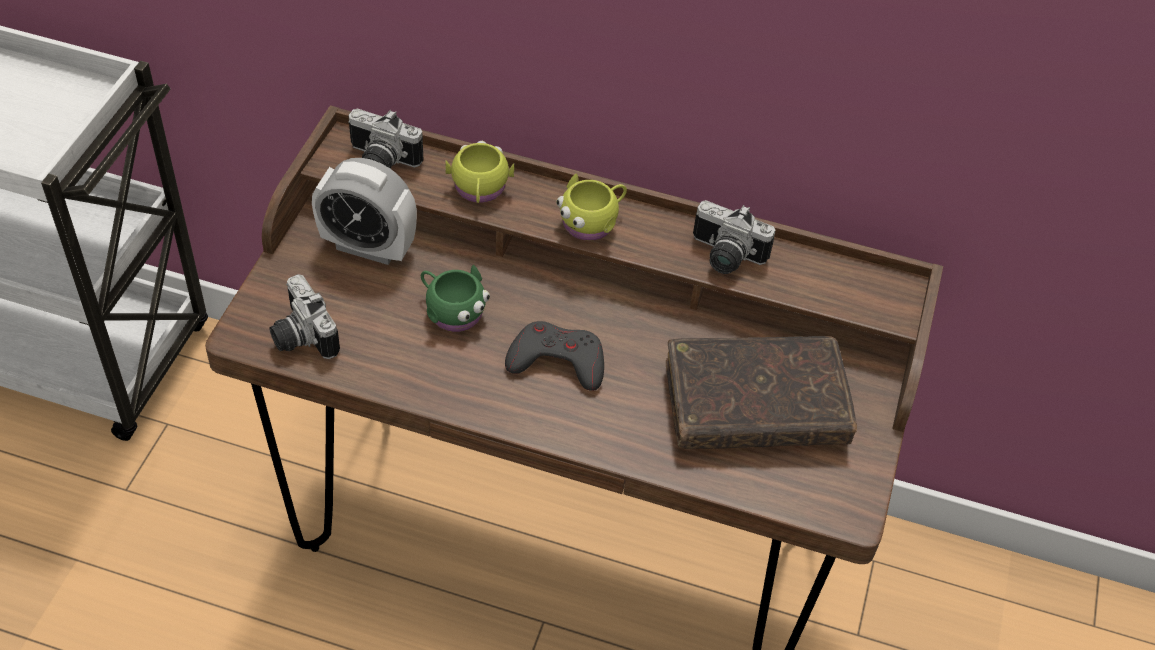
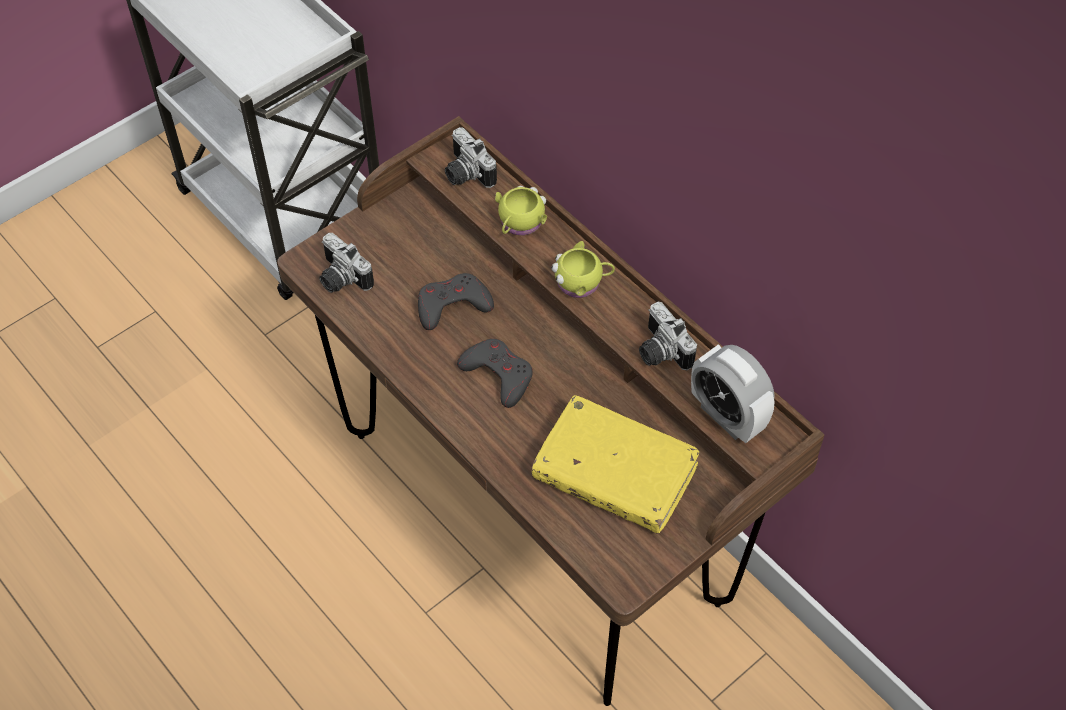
camera: 35 degrees right, 5 degrees up
(300, 336) = (340, 279): camera -> camera turned 45 degrees counterclockwise
(368, 247) = (428, 233): alarm clock -> alarm clock (727, 416)
(452, 311) = (452, 305): green mug -> grey game controller
(755, 406) = (614, 473): brown book -> yellow book

